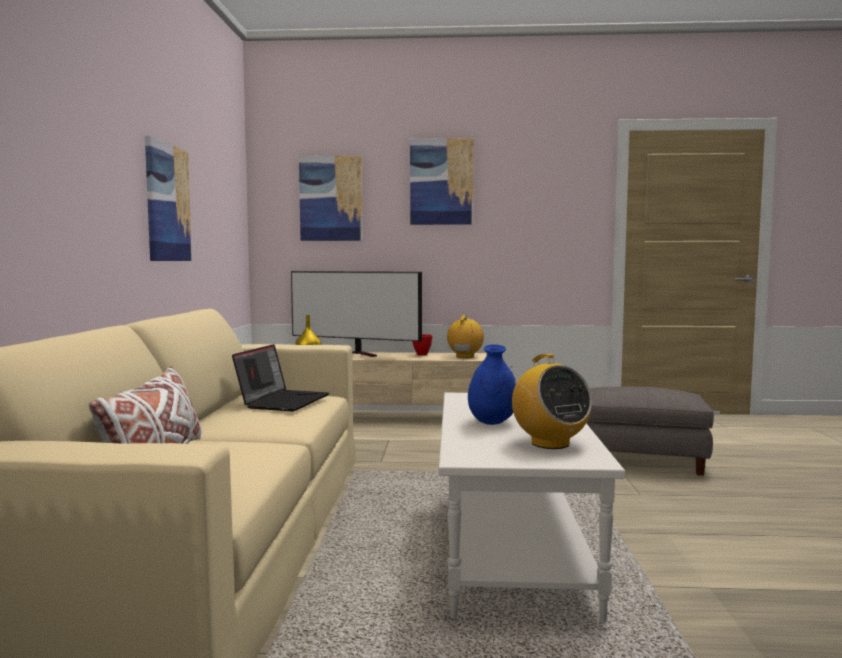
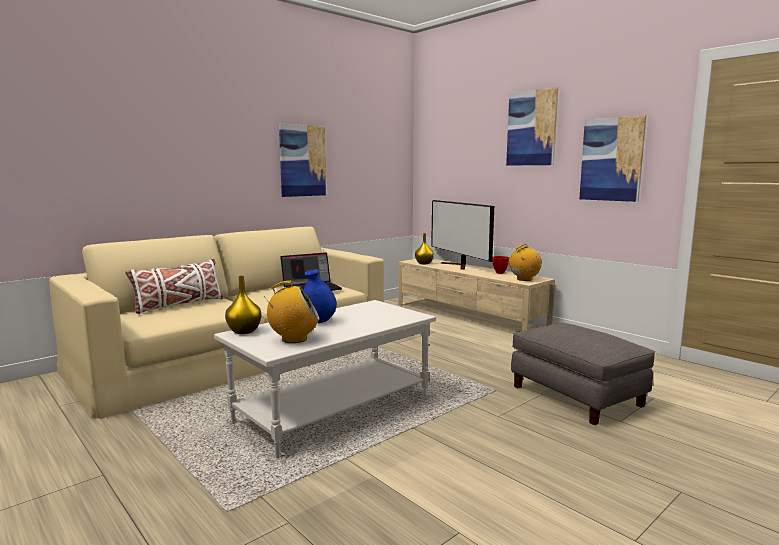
camera: 45 degrees right, 5 degrees up
(331, 198) = (458, 145): picture -> picture (611, 159)
(462, 453) = (244, 331): none -> yellow vase
(549, 443) = (294, 339): radio -> radio turned 120 degrees counterclockwise

